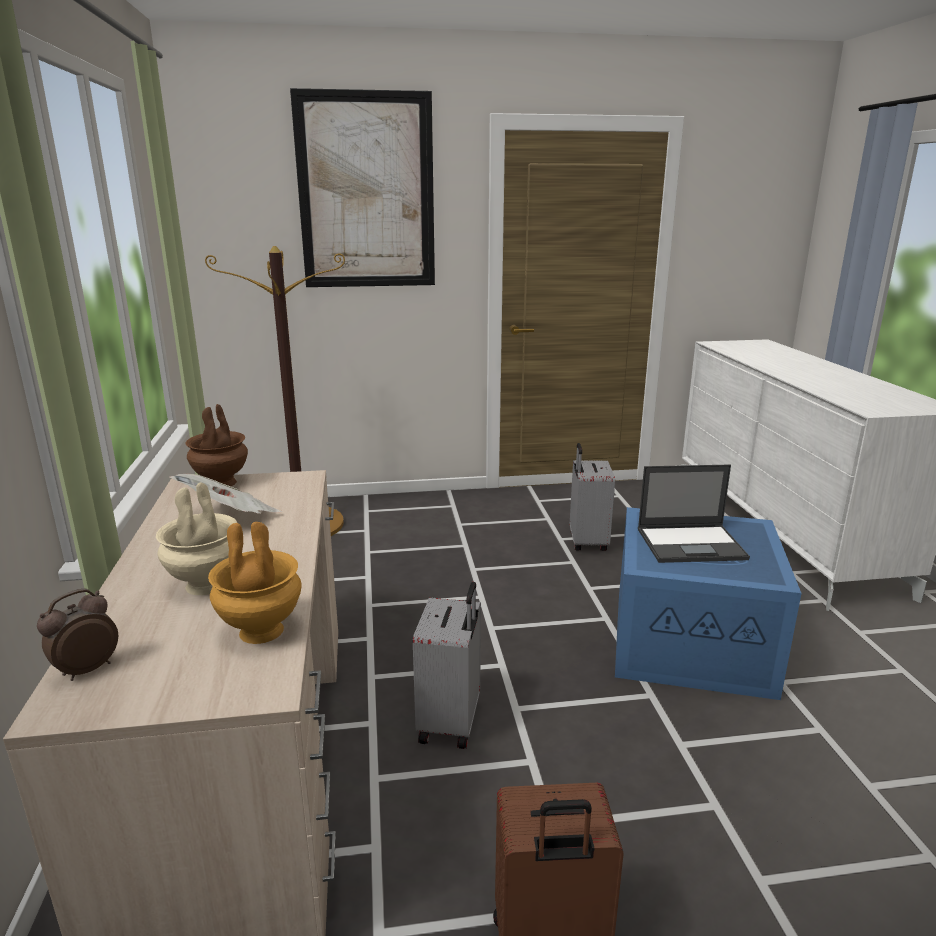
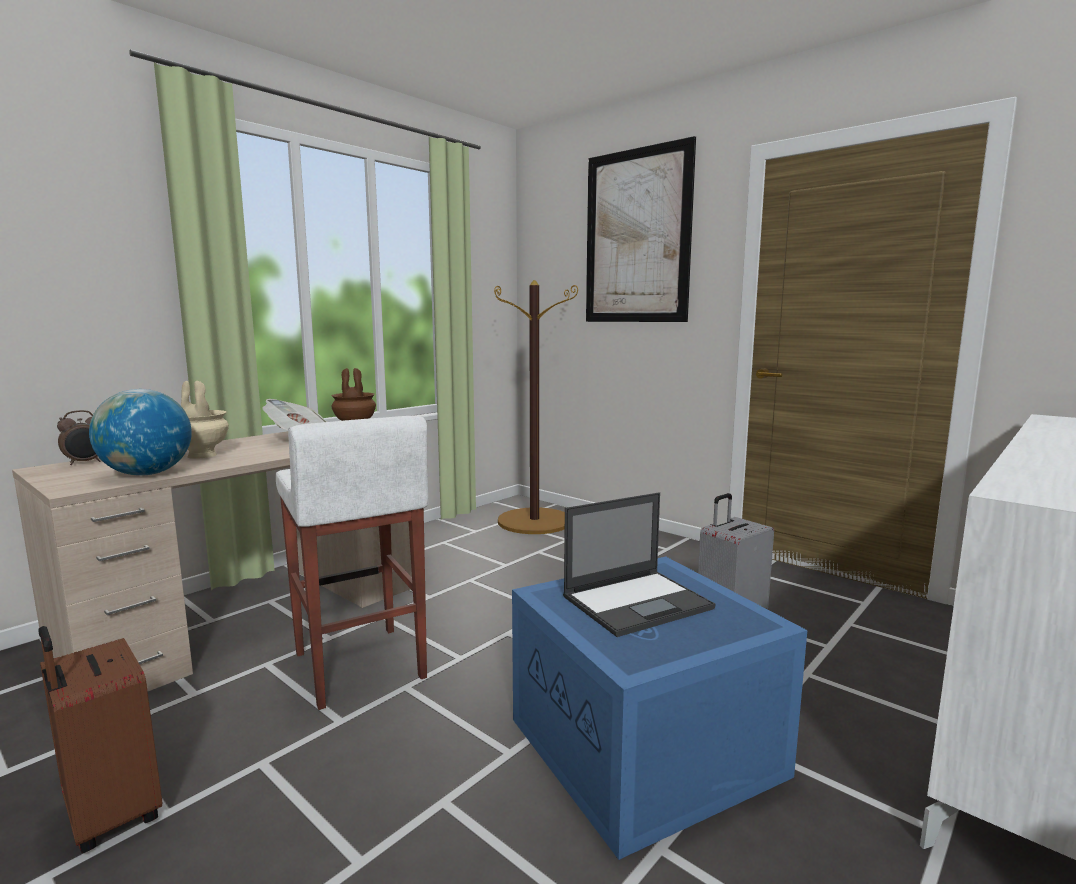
camera: 50 degrees right, 10 degrees down
(86, 669) = (85, 463): alarm clock -> alarm clock turned 135 degrees clockwise
(260, 631) = (147, 474): brown vase -> globe
(451, 722) = (358, 666): grey suitcase -> white stool
(692, 544) = (638, 602): laptop -> laptop turned 75 degrees counterclockwise

